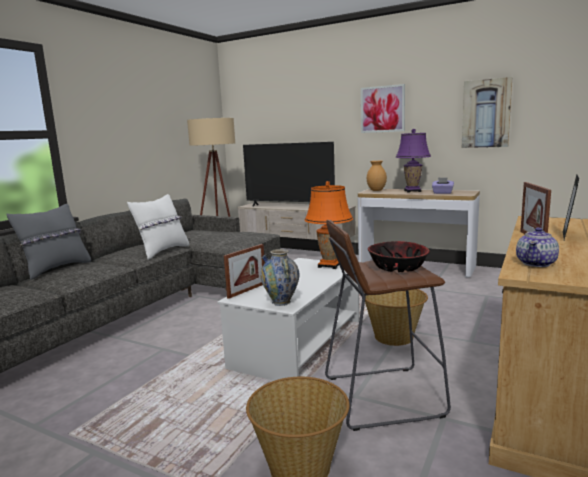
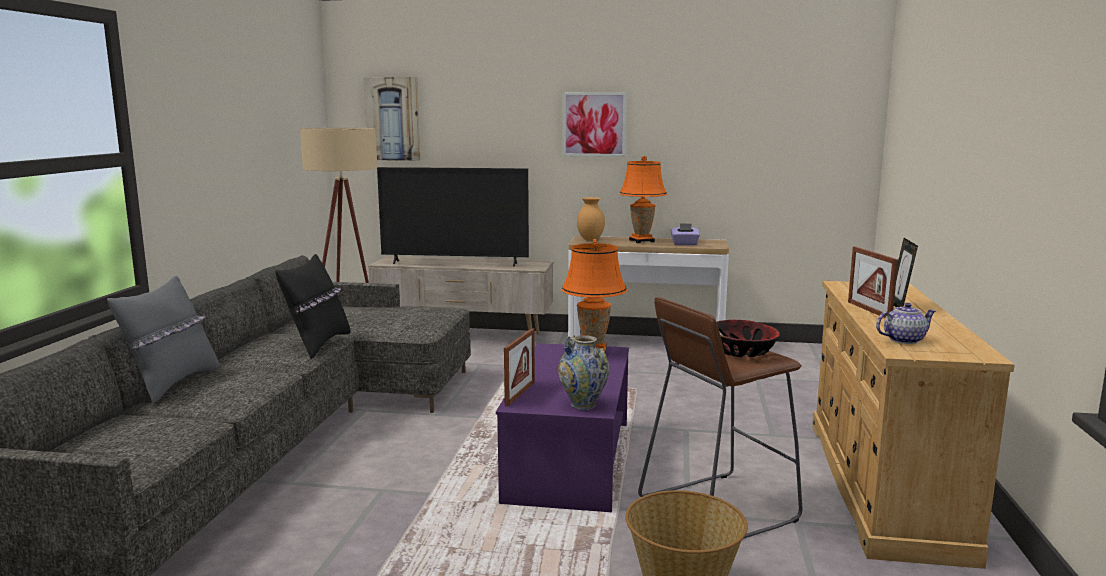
camera: 20 degrees left, 0 degrees up
(163, 251) = (318, 344): white pillow -> black pillow
(299, 343) = (569, 460): white coffee table -> purple coffee table
(394, 337) = (683, 439): basket -> none
(412, 191) = (642, 241): purple table lamp -> orange table lamp
(486, 113) = (733, 139): picture -> picture (392, 119)
(536, 263) = (903, 340): teapot -> teapot turned 120 degrees counterclockwise

